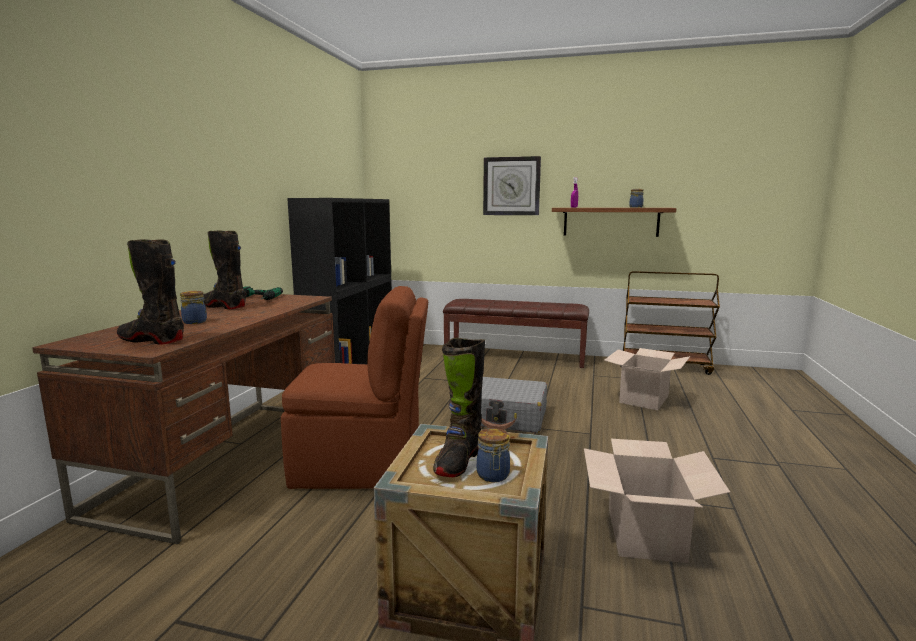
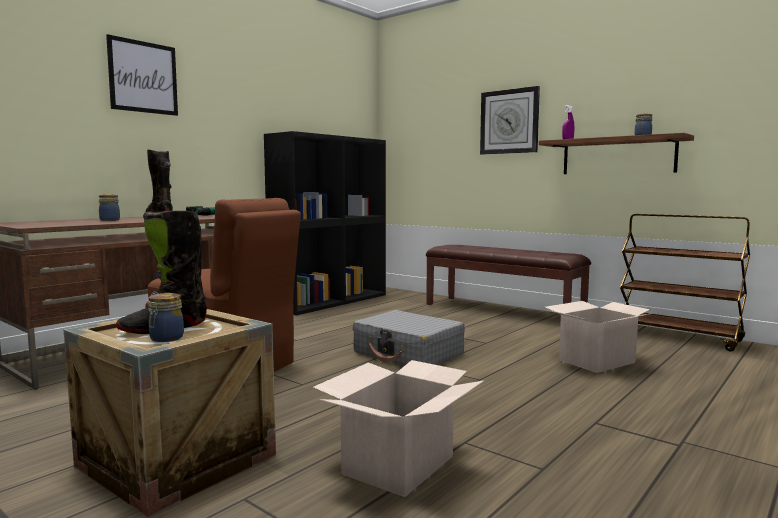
camera: 25 degrees right, 5 degrees down
(152, 340) = (50, 224): black boot -> none
(181, 139) = (143, 77): none -> picture

